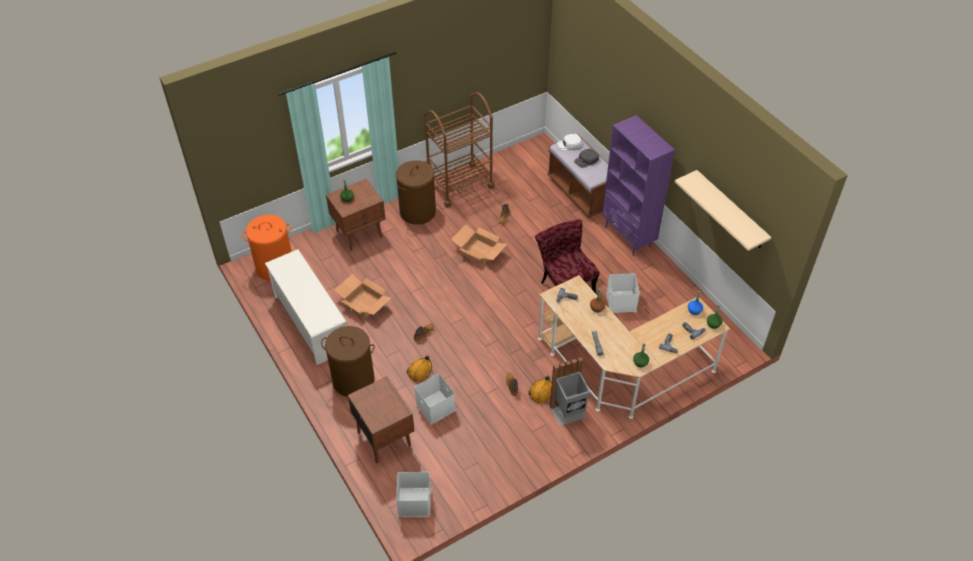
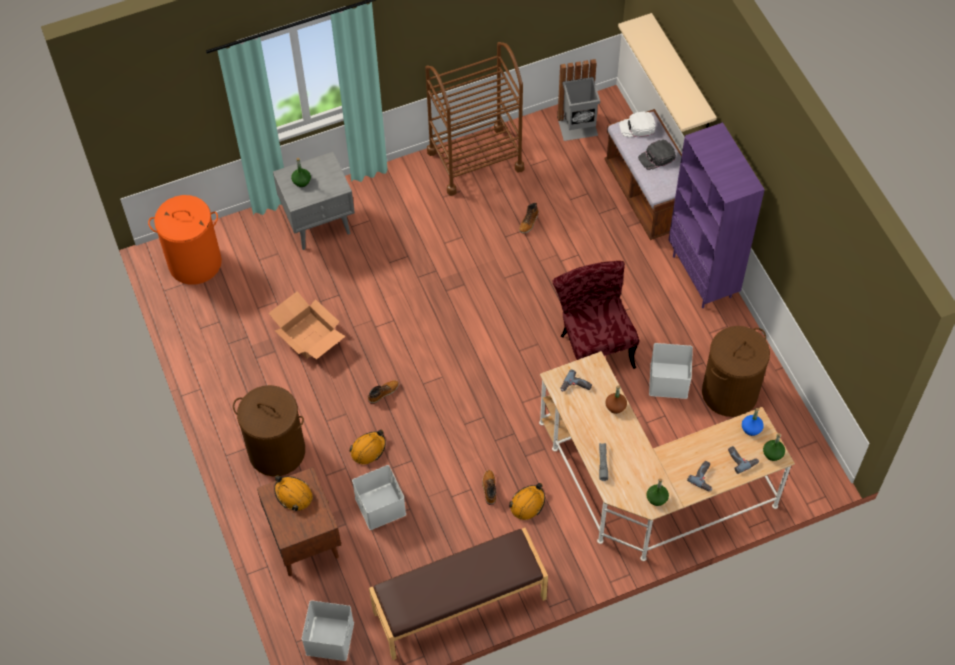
camera: 10 degrees right, 10 degrees up
(311, 323) = (232, 356): white shoe rack -> none
(360, 234) = (320, 224): brown nightstand -> grey nightstand
(376, 396) = (293, 495): none -> orange hard hat
(417, 212) = (407, 198): brown laundry basket -> brown laundry basket (729, 392)
(479, 251) = (484, 273): cardboard box -> none
(506, 466) = (460, 606): none -> brown bench
(569, 412) = (559, 540): grey trash can -> grey trash can (578, 128)
(730, 210) = (825, 295): beige shelf -> beige shelf (682, 73)

